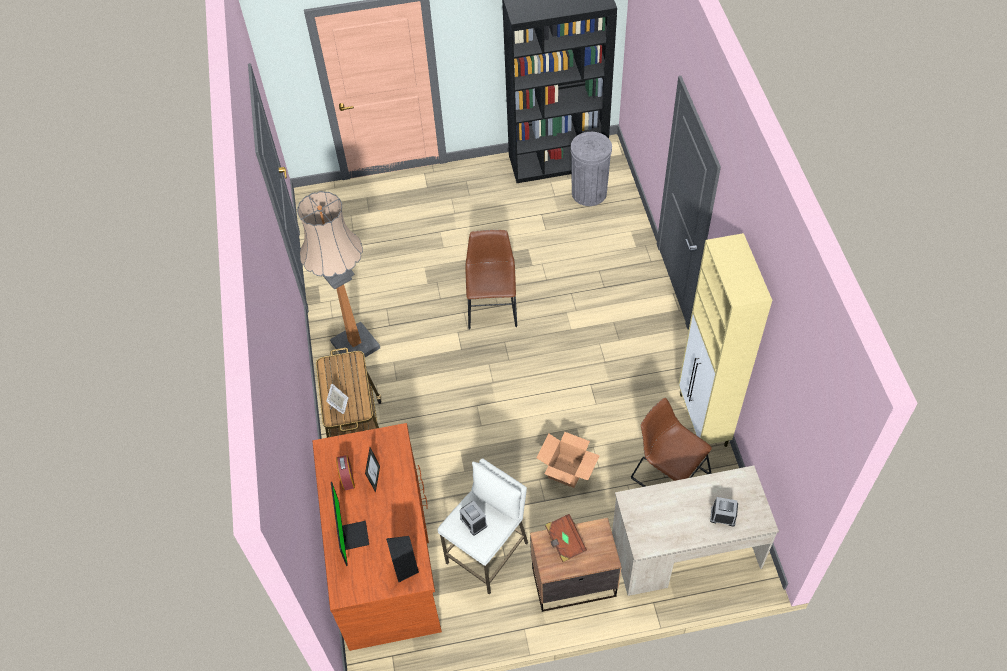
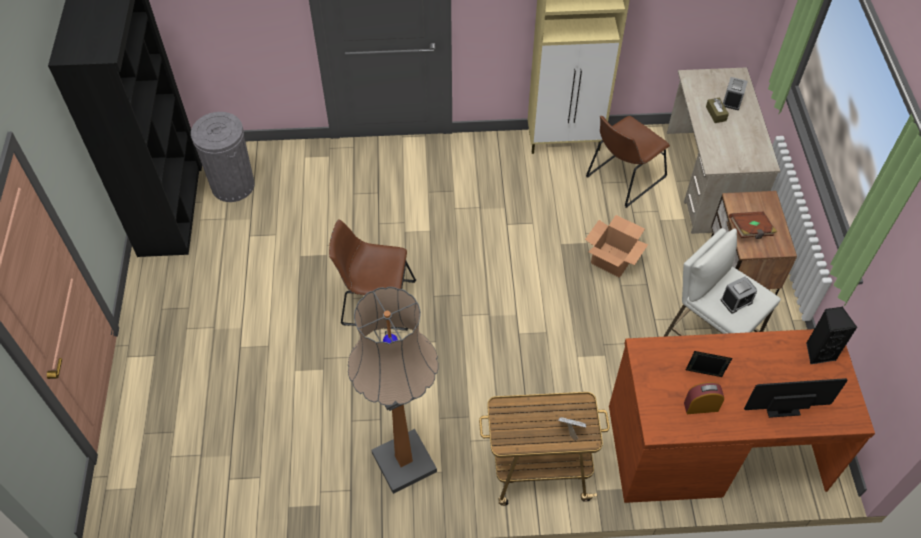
camera: 85 degrees left, 0 degrees up
(699, 501) = (716, 114): none -> brown tissue box

